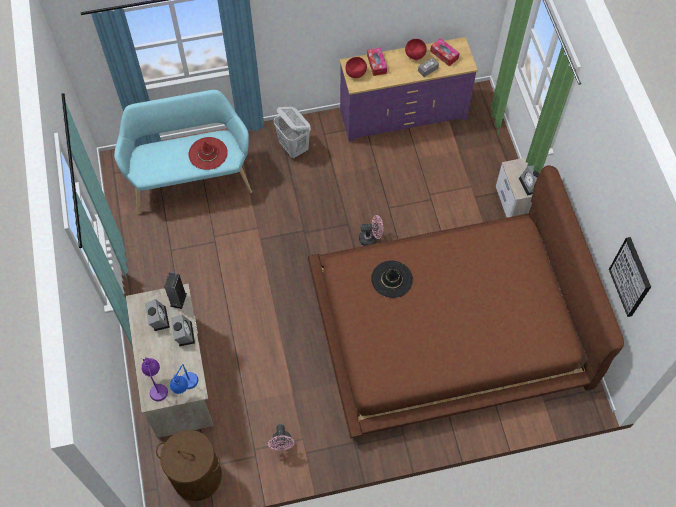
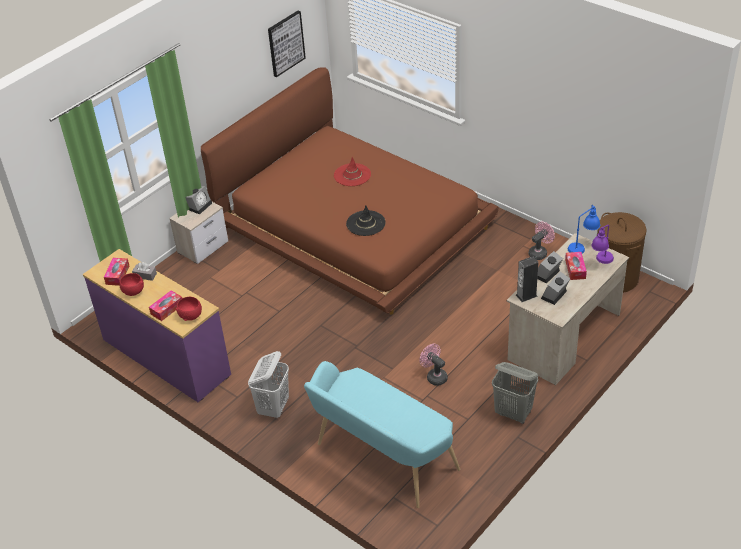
camera: 125 degrees left, 20 degrees down
(147, 281) = (513, 413): none -> grey laundry basket
(169, 358) = (575, 269): none -> tissue box
(208, 153) = (366, 394): red hat -> red hat (352, 175)
(371, 238) = (320, 304): pink fan -> pink fan (434, 376)

